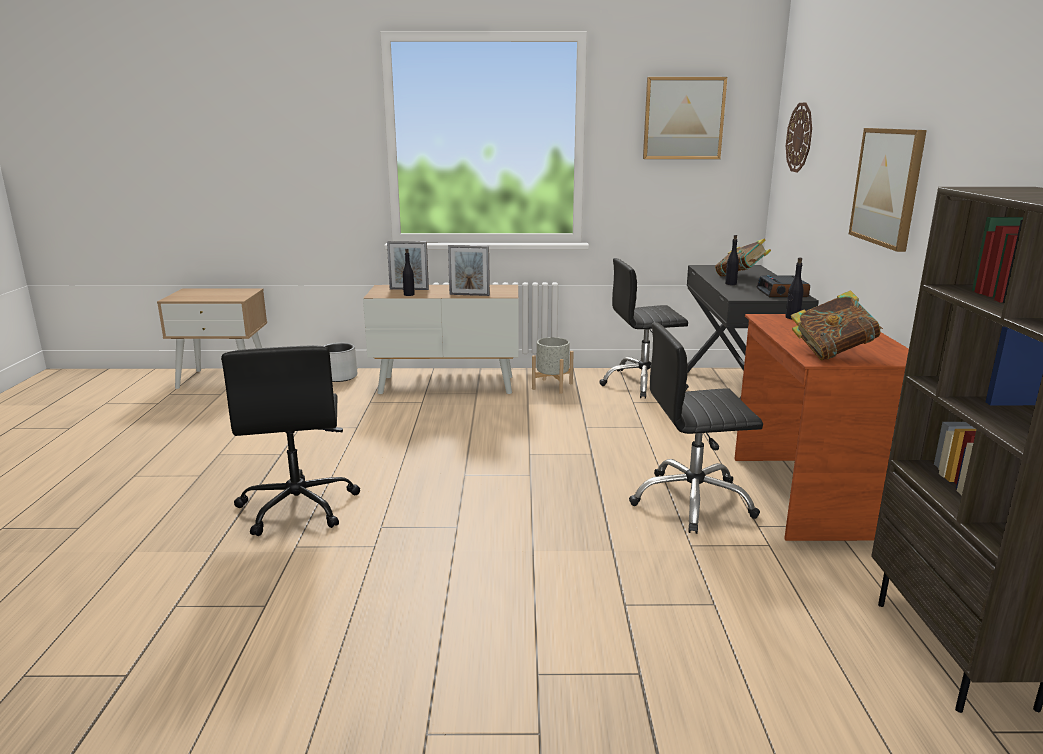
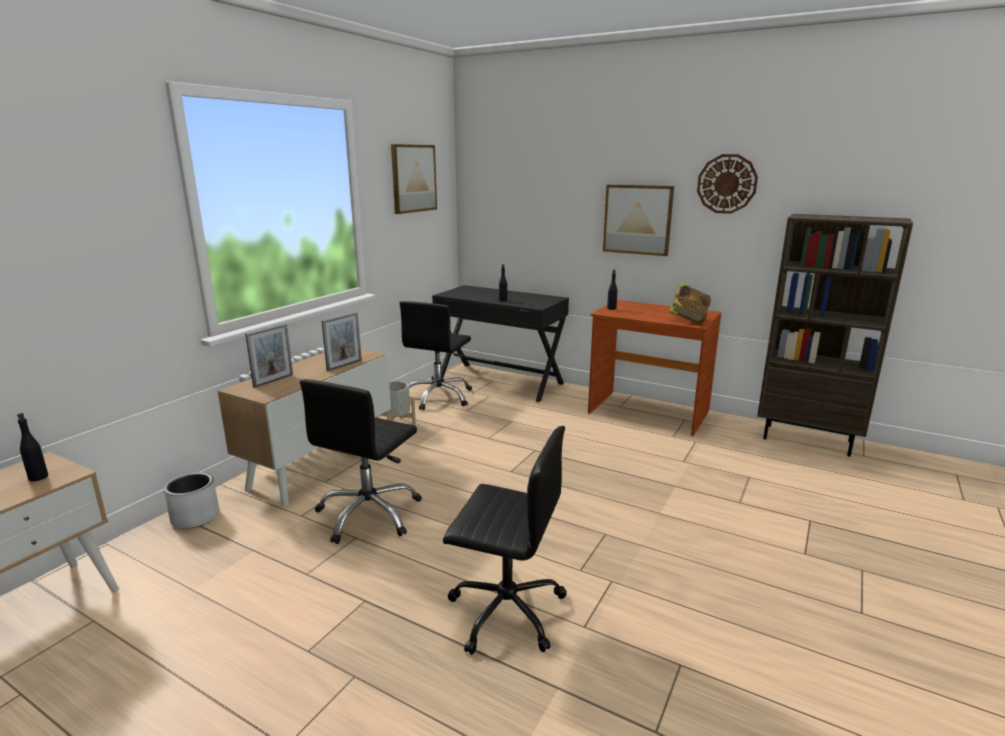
camera: 60 degrees left, 0 degrees up
(409, 294) = (295, 384): black bottle -> black bottle (38, 477)
(692, 501) = (631, 443): black office chair -> black office chair (369, 514)
(740, 277) = (489, 295): book -> none
(782, 293) = (542, 298): alarm clock -> none
(799, 137) = (502, 190): wall clock -> wall clock (726, 184)

